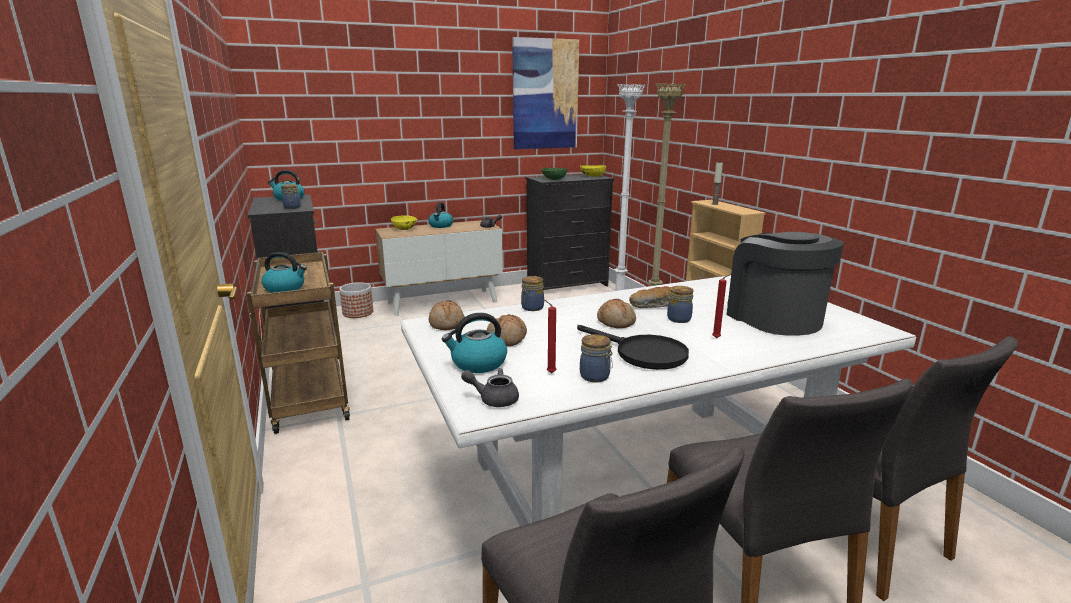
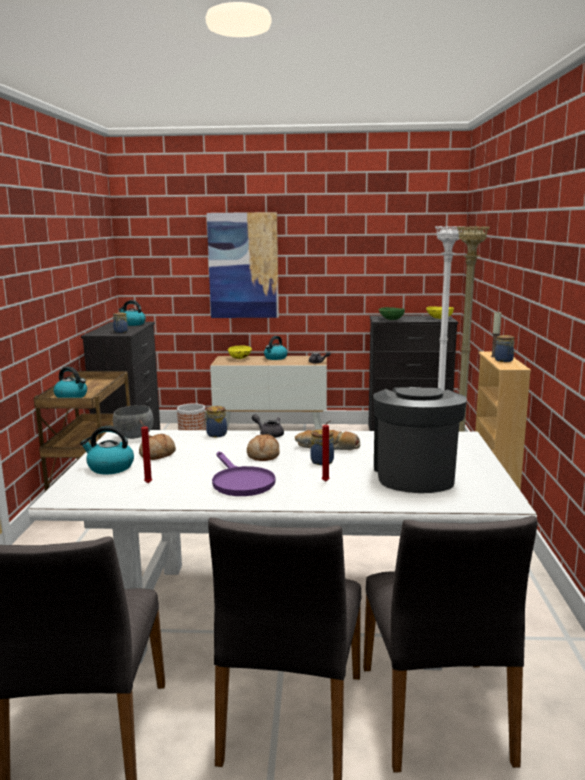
camera: 25 degrees right, 5 degrees down
(447, 323) = (134, 437): bread -> grey bowl
(493, 399) = (82, 492): grey teapot -> grey teapot (269, 434)
(545, 94) = (394, 233): picture -> picture (243, 265)
(595, 377) = (174, 491): jar -> jar (504, 360)
(642, 353) = (240, 482): black frying pan -> purple frying pan

